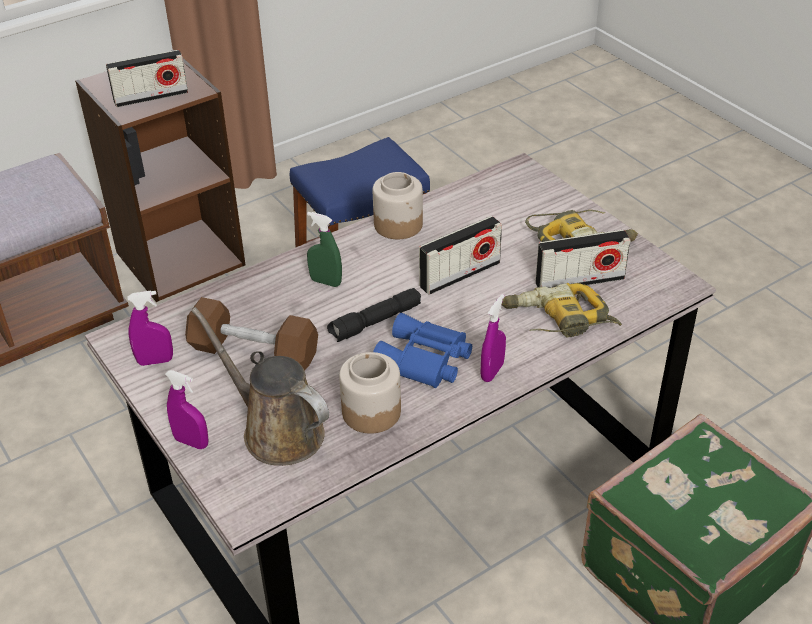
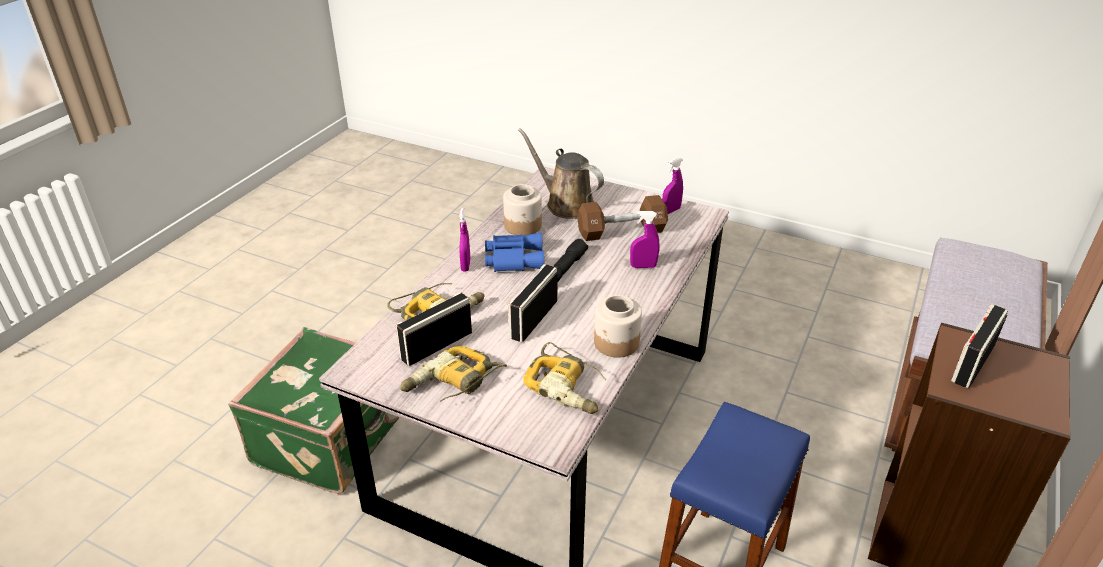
camera: 150 degrees right, 5 degrees down
(191, 442) = (604, 188): purple spray bottle -> purple spray bottle (643, 266)
(277, 430) = (566, 204): brown watering can -> brown watering can turned 150 degrees counterclockwise
(326, 282) = (624, 282): green spray bottle -> none
(476, 204) = (568, 386): none -> power drill

